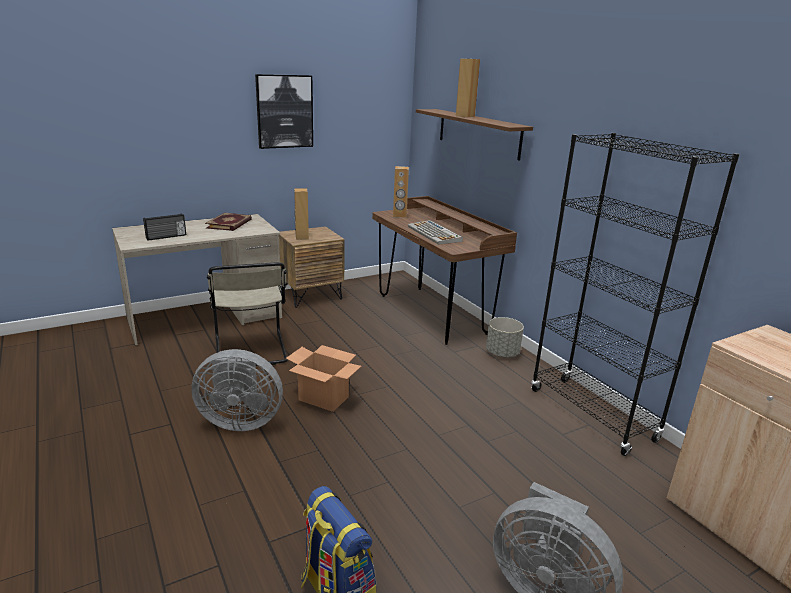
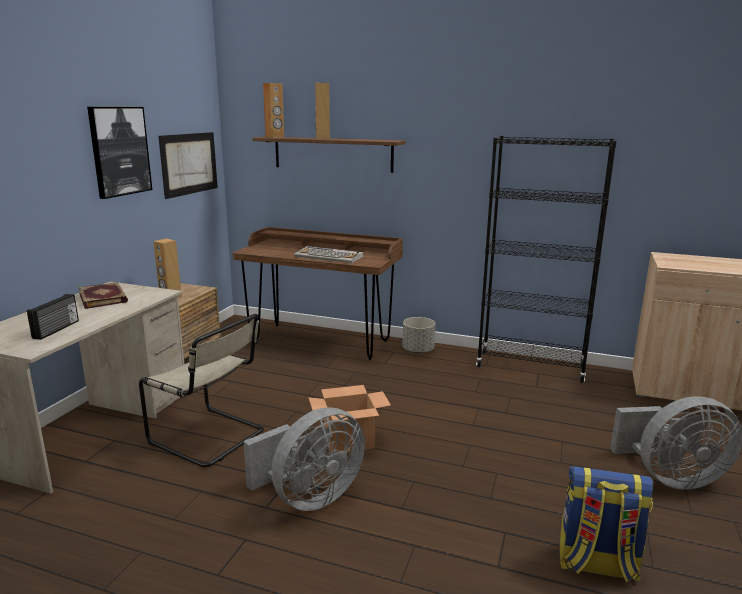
camera: 40 degrees left, 5 degrees down
(364, 128) = (189, 163): none -> picture
(399, 215) = (265, 250): brown speaker -> brown speaker (275, 137)

